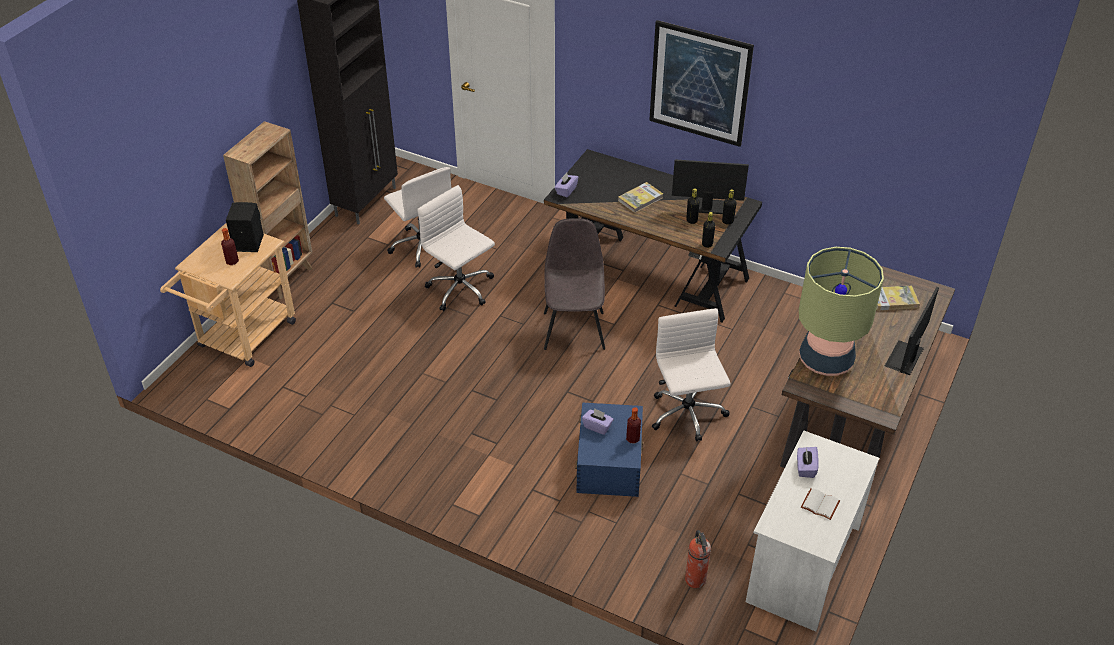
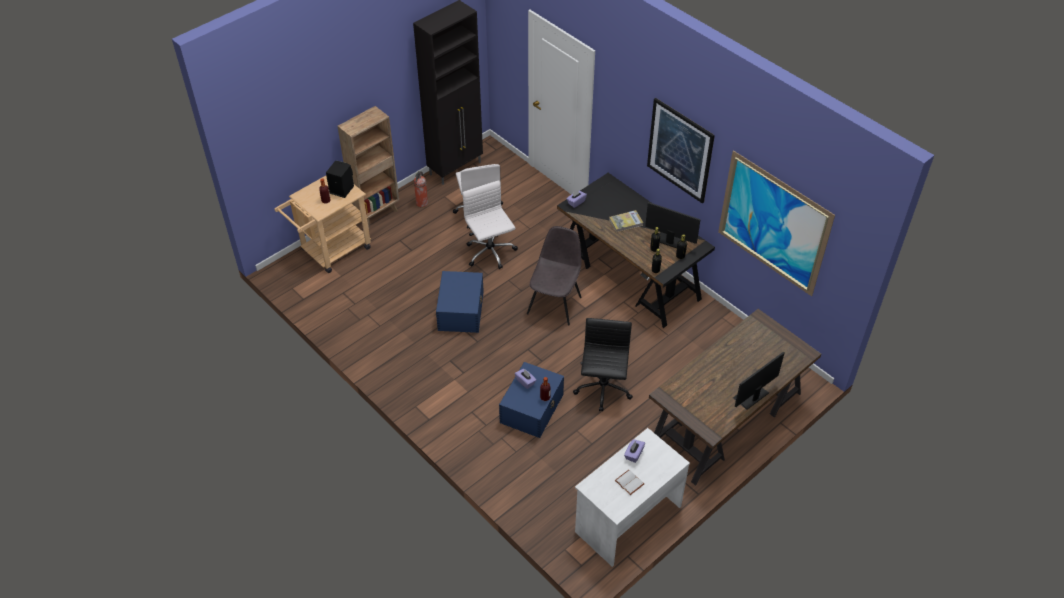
camera: 20 degrees right, 5 degrees up
(456, 367) = (461, 310): none -> blue storage box
(687, 415) = (602, 390): white office chair -> black office chair
(695, 580) = (549, 507): fire extinguisher -> fire extinguisher (421, 203)
(826, 360) = (692, 381): table lamp -> none
(851, 141) = (773, 223): none -> picture
(893, 300) = (769, 350): book -> none

